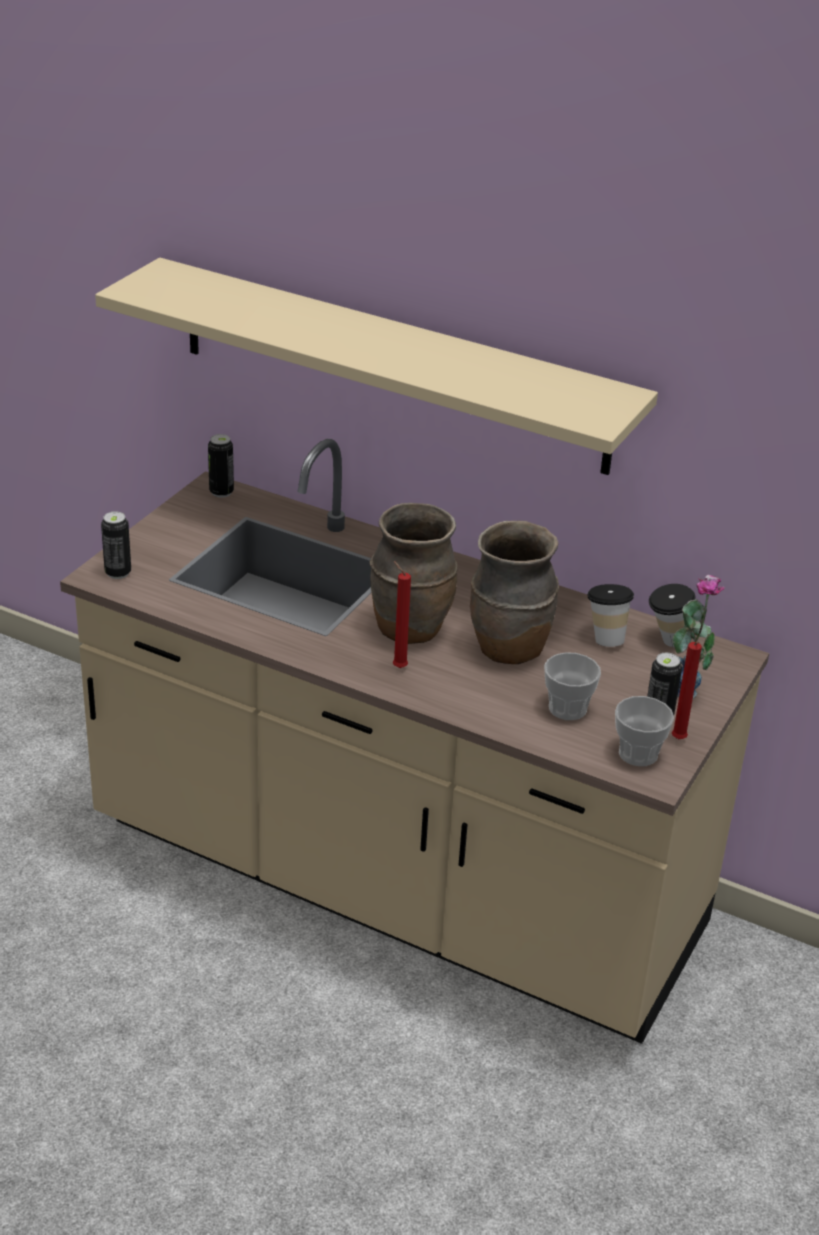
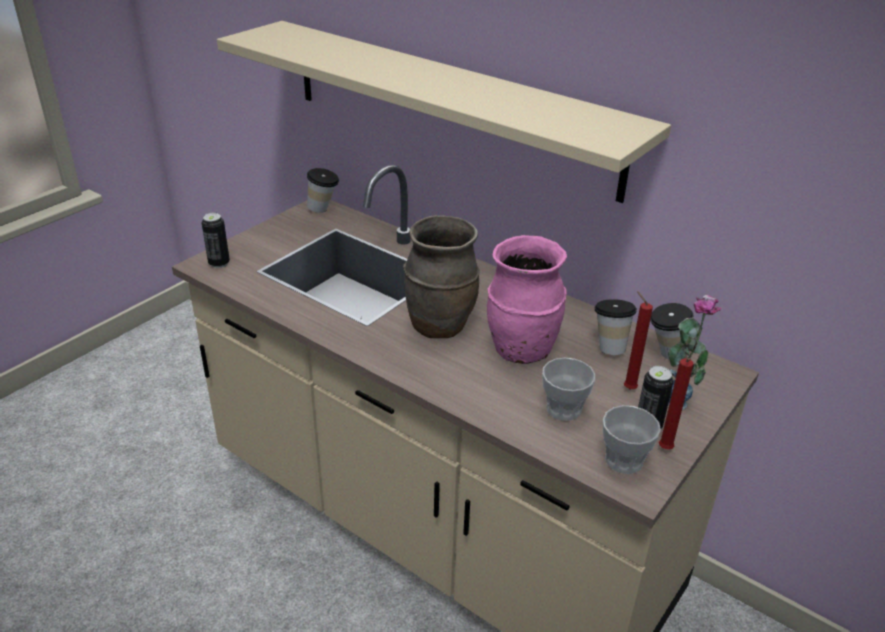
camera: 10 degrees right, 0 degrees up
(221, 492) = (324, 210): can -> cup
(397, 667) = (419, 357): red candle -> red candle (627, 388)
(508, 650) = (520, 350): brown vase -> pink vase

